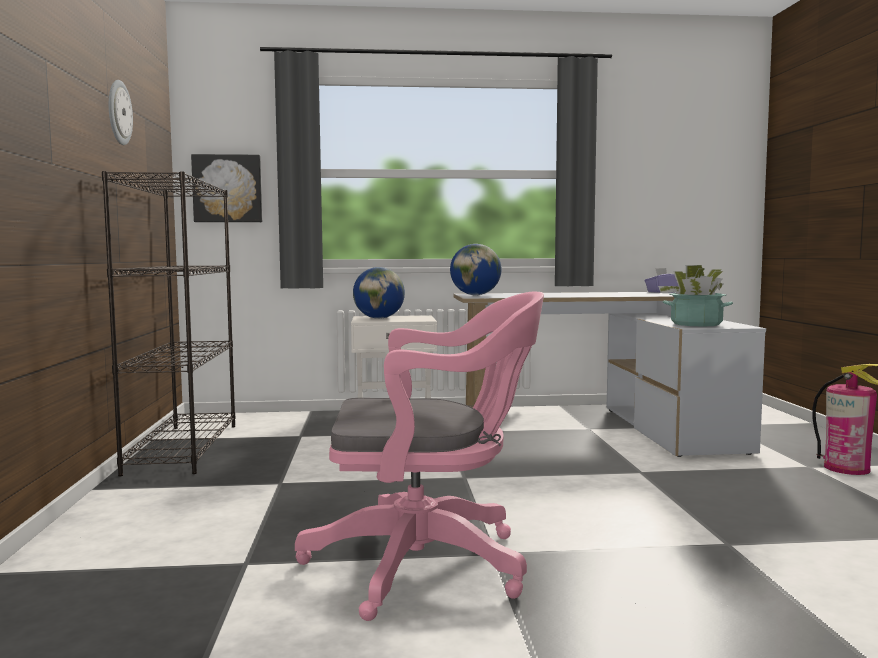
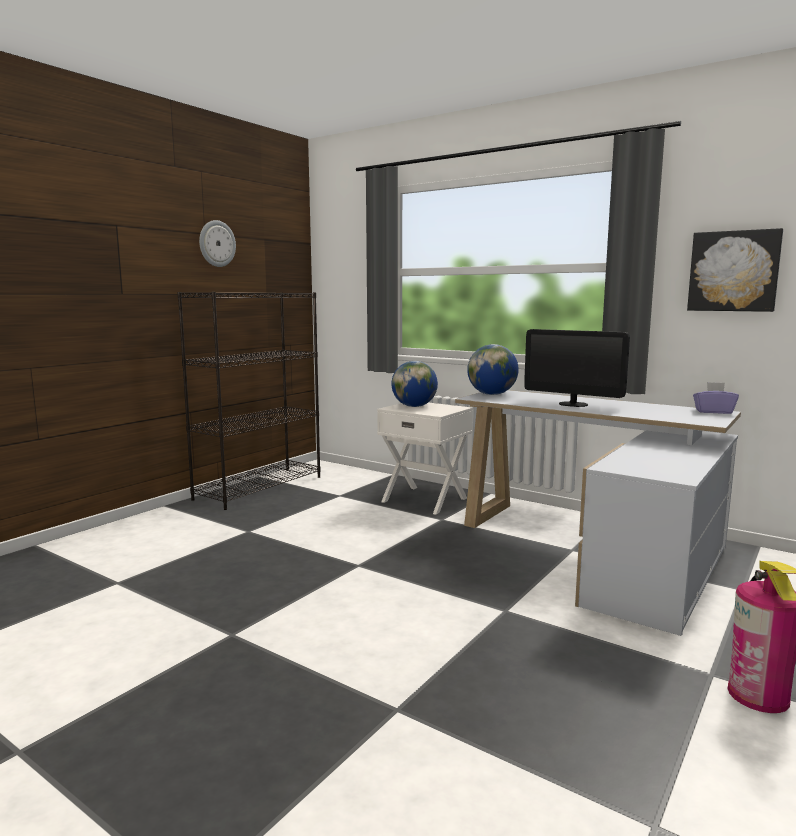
camera: 40 degrees right, 5 degrees up
(228, 189) = (342, 287): picture -> picture (733, 271)
(430, 564) = (184, 625): pink office chair -> none
(565, 295) = (573, 404): none -> monitor
(696, 324) = (640, 464): potted plant -> none

